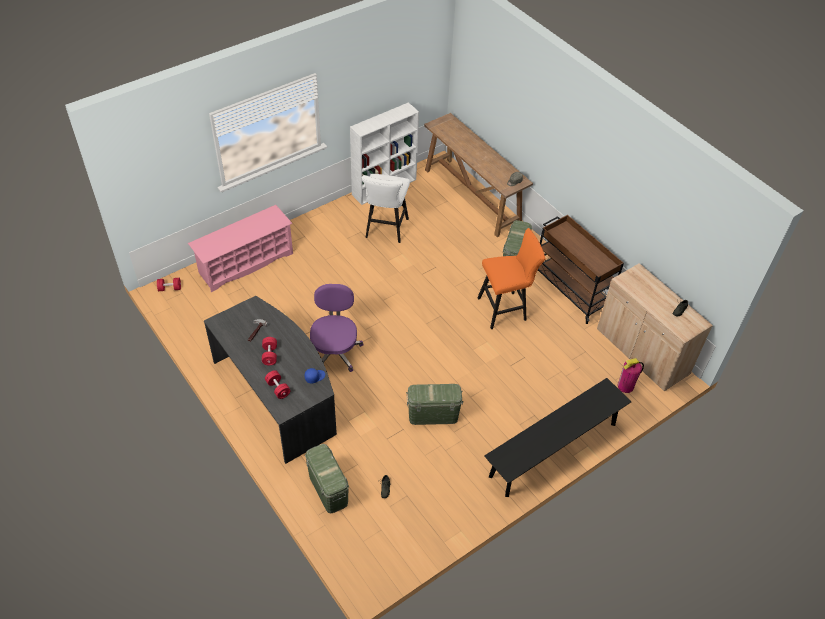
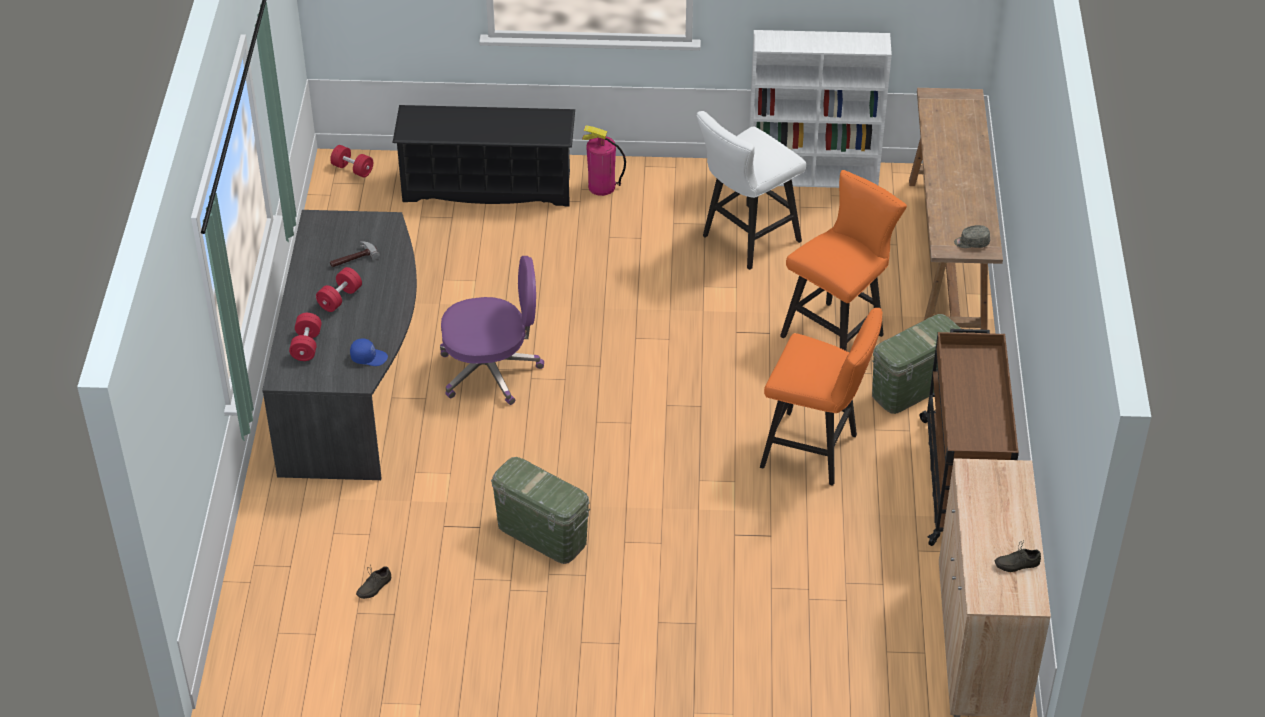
camera: 40 degrees right, 5 degrees down
(245, 263) = (488, 186): pink shoe rack -> black shoe rack
(328, 489) = (299, 542): green storage box -> none
(335, 351) = (491, 370): purple office chair -> purple office chair turned 45 degrees clockwise
(462, 252) = (838, 333): none -> orange stool
(553, 449) = (672, 686): black bench -> none
(625, 386) = (893, 670): fire extinguisher -> fire extinguisher (601, 187)

